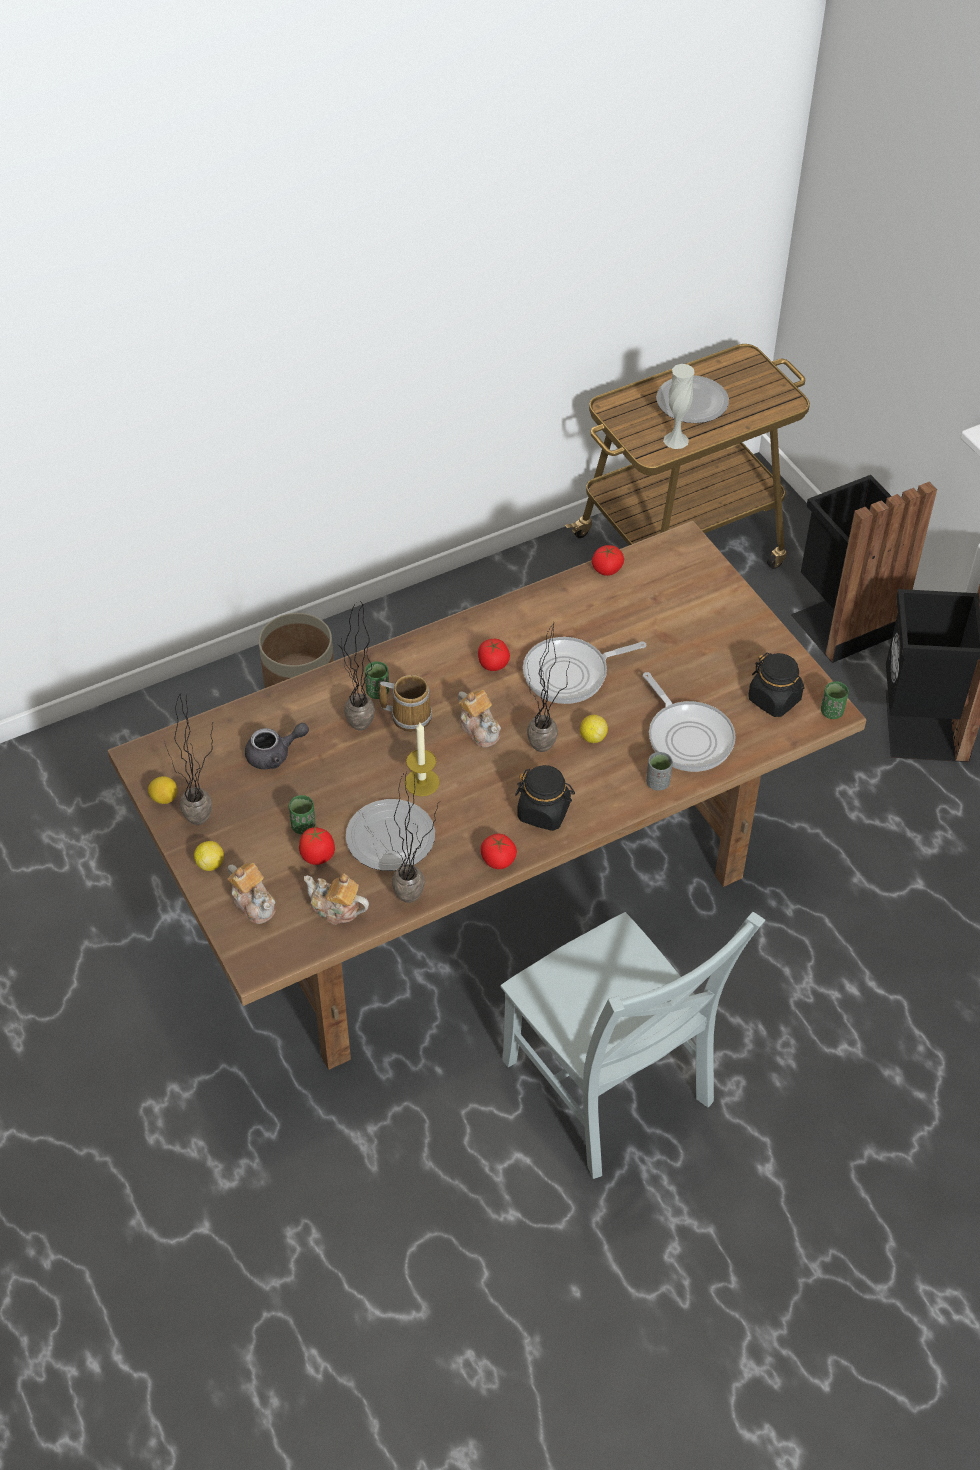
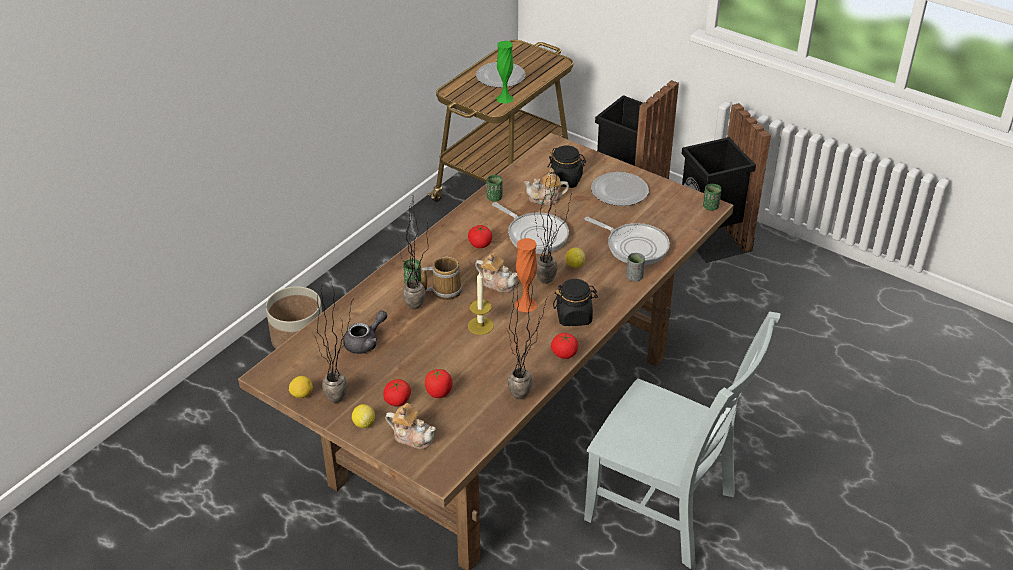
camera: 25 degrees left, 10 degrees down
(303, 826) = (416, 378): green cup -> green cup (494, 198)
(336, 909) = (474, 420): teapot -> teapot (545, 199)
(391, 838) = (483, 364): plate -> plate (620, 191)
(495, 772) = (525, 304): none -> orange vase
(570, 674) = (535, 235): frying pan -> frying pan turned 90 degrees counterclockwise
(607, 569) = (516, 172): tomato -> tomato (397, 400)
(676, 440) = (505, 98): white vase -> green vase
(774, 699) = (672, 211): black jar -> black jar (566, 180)

